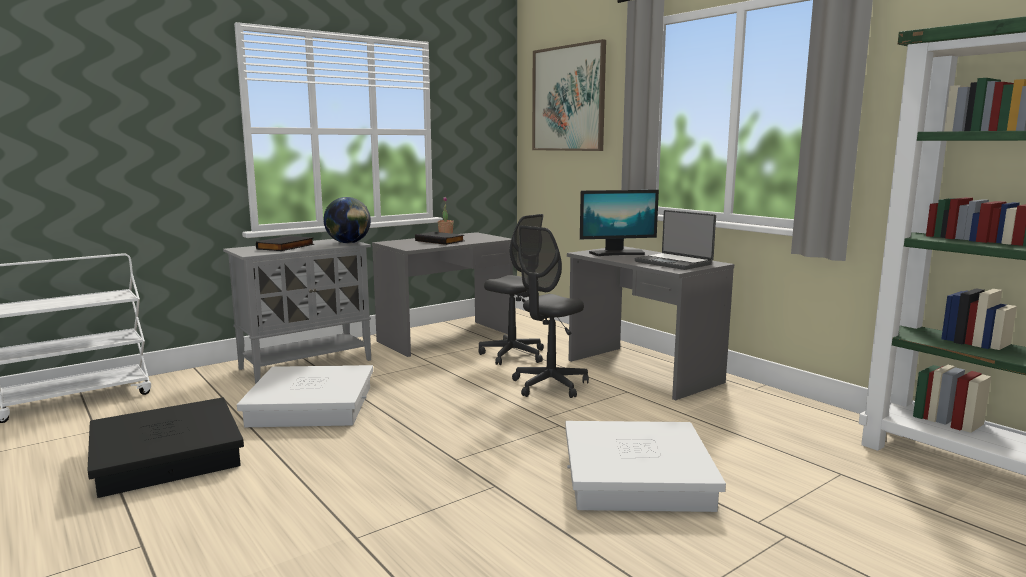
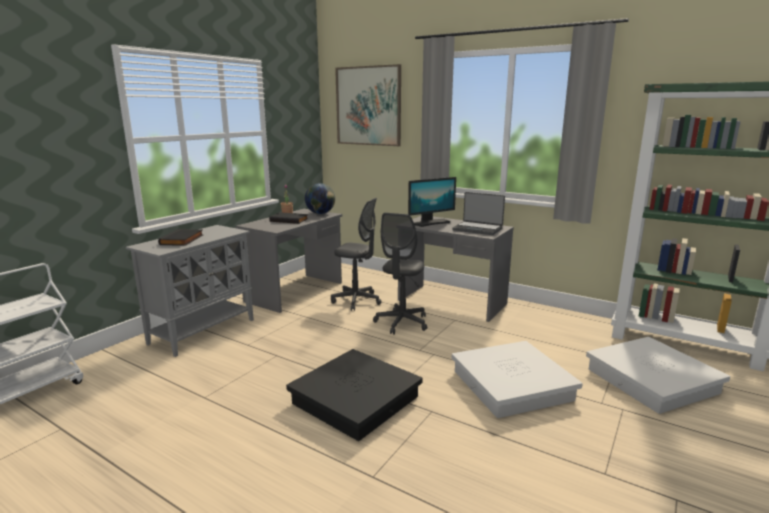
camera: 20 degrees left, 5 degrees up
(168, 456) = (155, 439): black storage box -> black storage box (356, 399)
(311, 406) = (240, 369): white storage box -> white storage box (652, 381)
(348, 243) = (230, 231): globe -> globe (320, 213)

